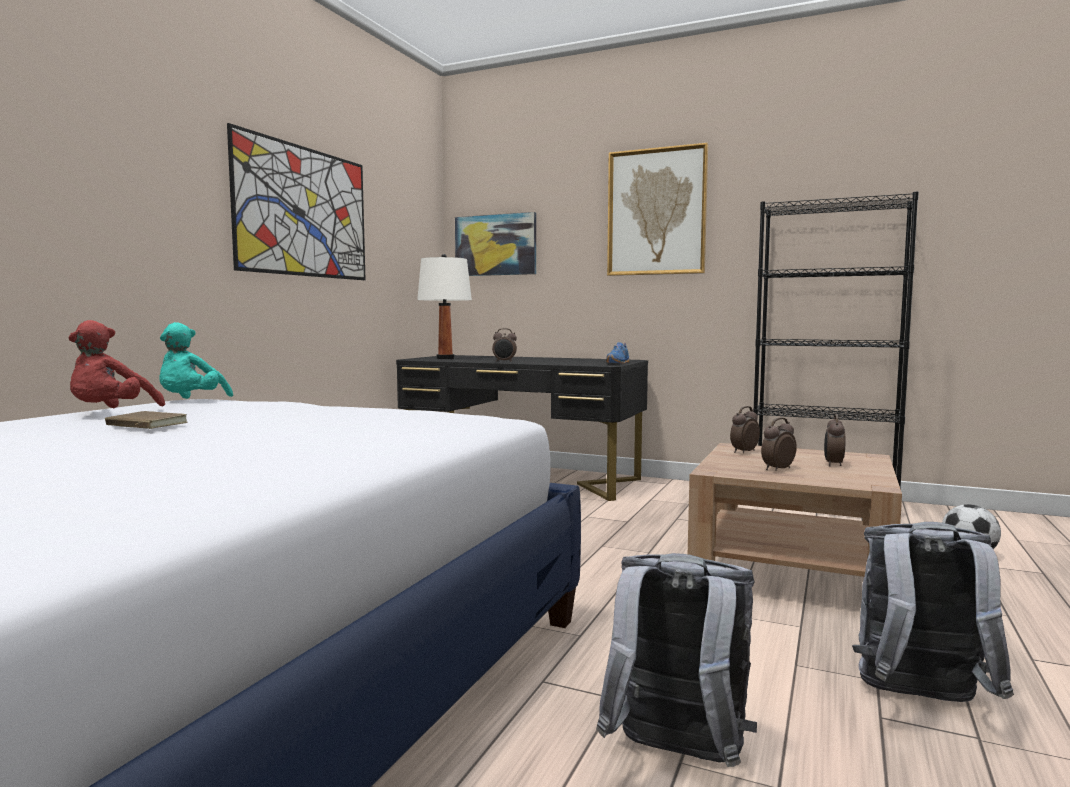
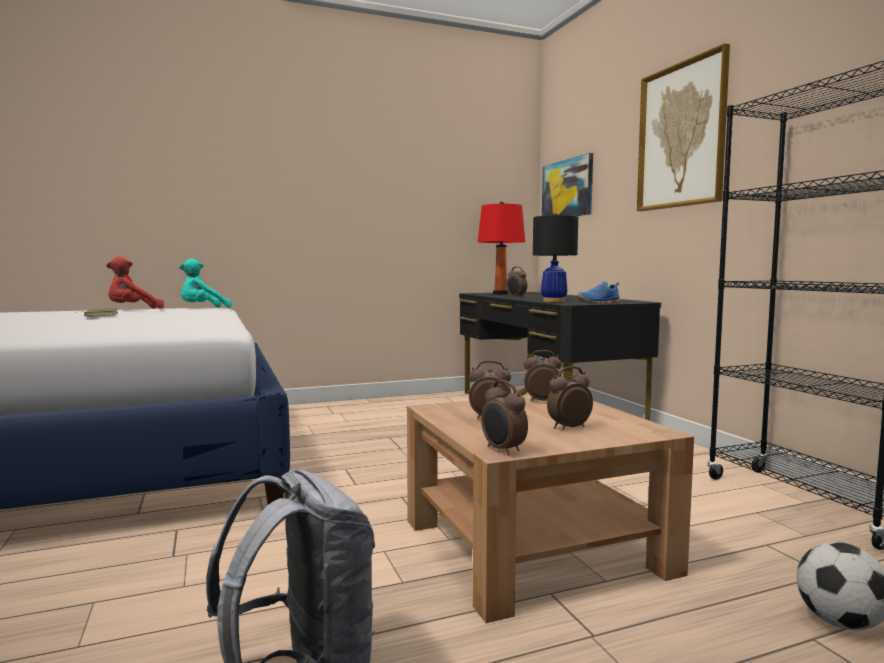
camera: 45 degrees right, 0 degrees up
(304, 212) = (364, 178): picture -> none
(445, 358) = (500, 293): white table lamp -> red table lamp
(575, 363) = (553, 301): none -> black table lamp
(676, 757) = (99, 599): grey backpack -> none
(874, 485) = (502, 450): none -> alarm clock

